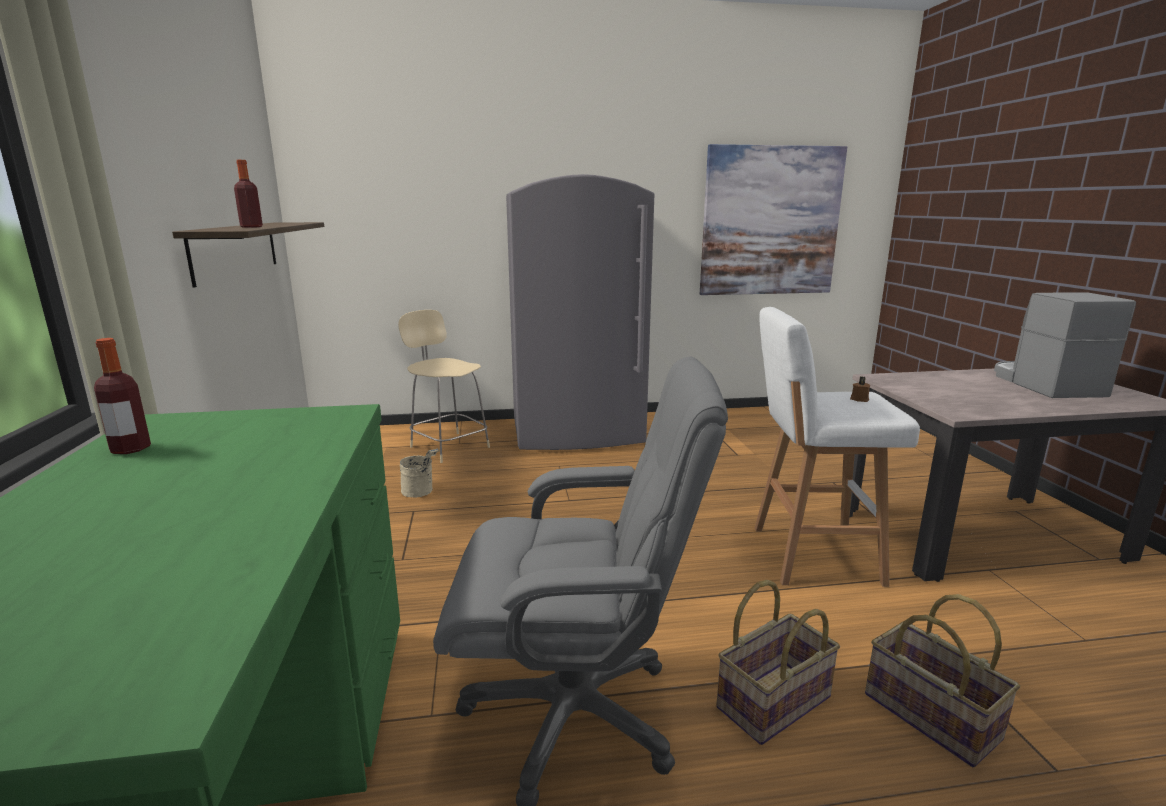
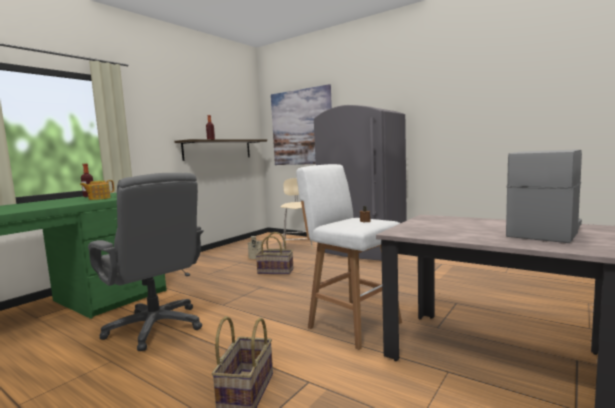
camera: 45 degrees right, 10 degrees down
(253, 451) = (99, 198): none -> teapot
(770, 222) = (507, 122): picture -> picture (301, 127)
(772, 701) = (208, 354): basket -> basket (276, 271)

